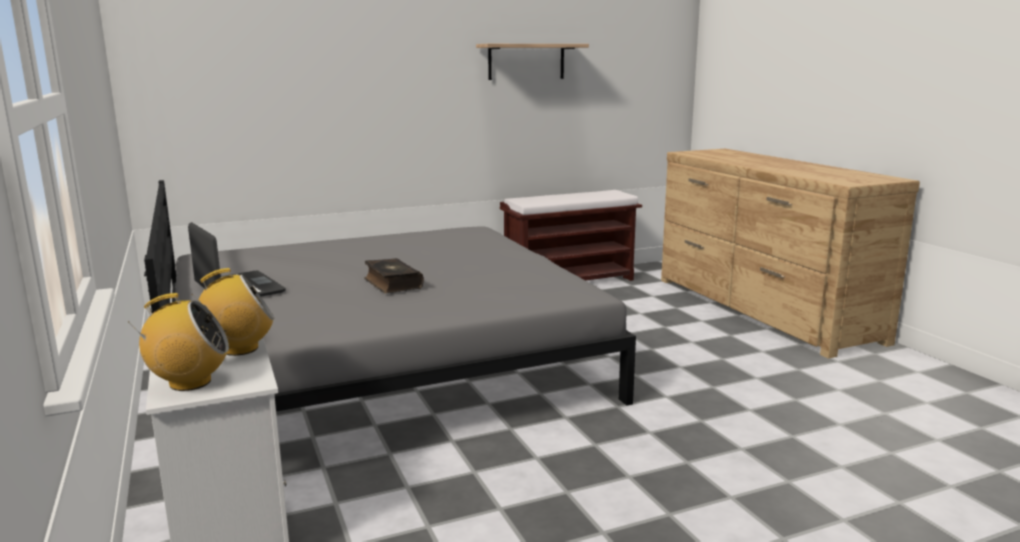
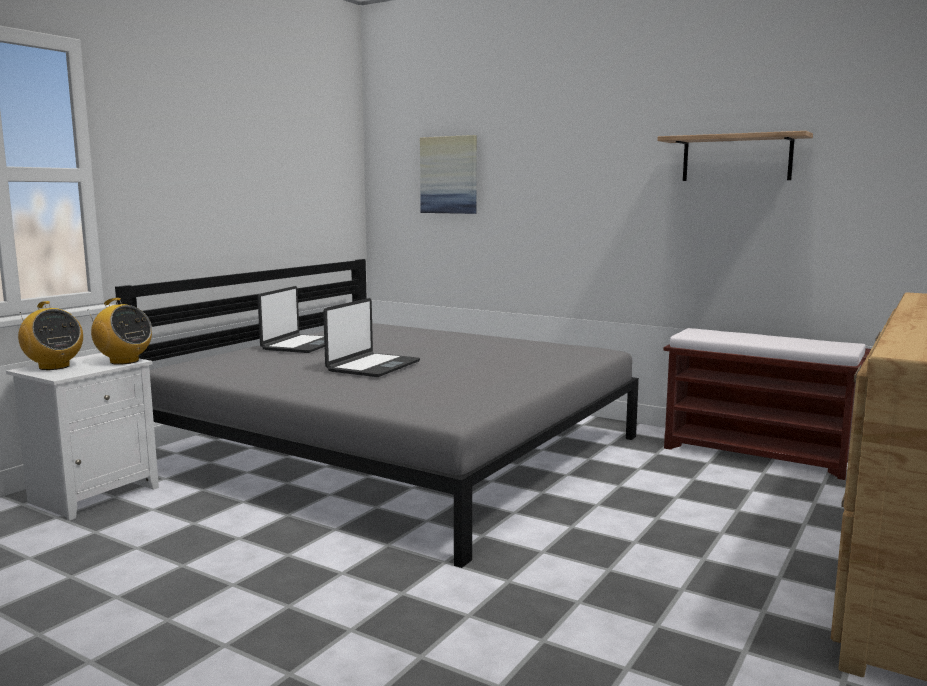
camera: 55 degrees right, 5 degrees down
(246, 75) = (449, 175): none -> picture
(392, 284) = (372, 366): book -> laptop

